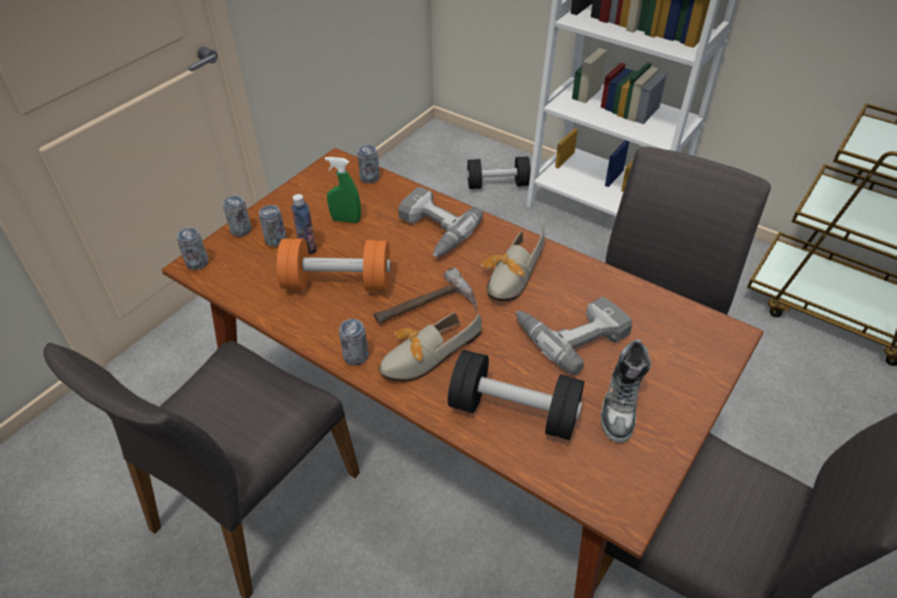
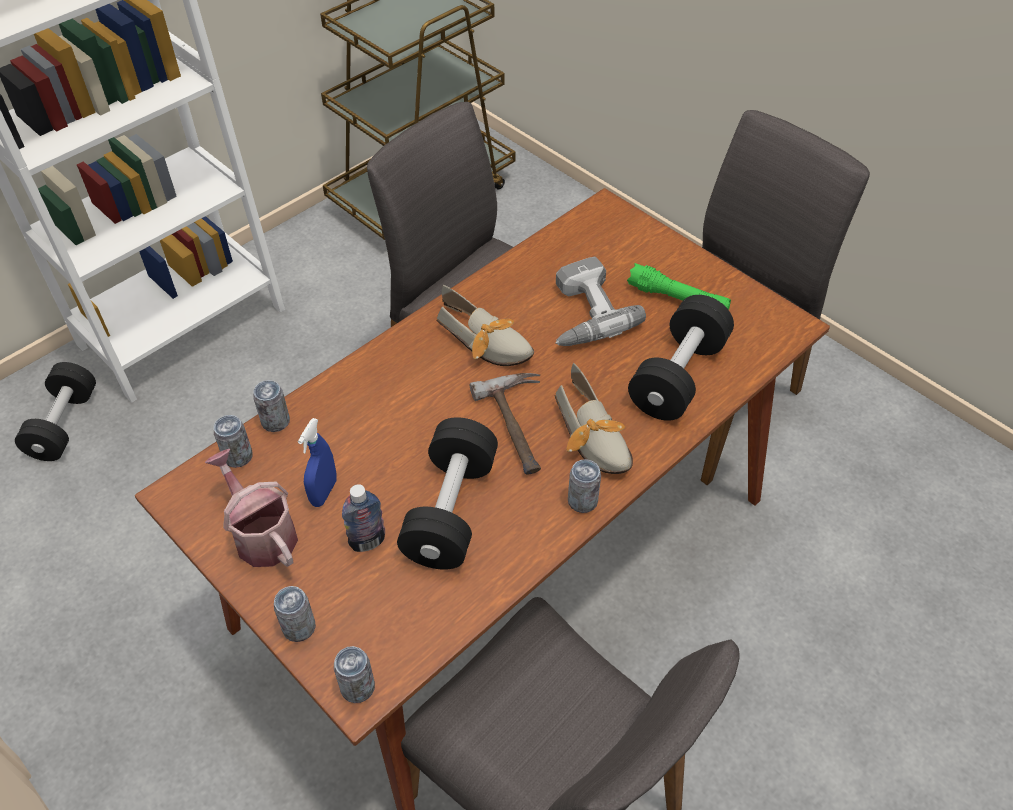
camera: 80 degrees left, 5 degrees up
(276, 240) = (339, 581): can -> can (275, 422)
(310, 201) = (261, 533): none -> watering can
(338, 283) = (450, 510): orange dumbbell -> black dumbbell
(346, 220) = (324, 492): green spray bottle -> blue spray bottle
(432, 231) = (381, 402): power drill -> none
(621, 404) = (677, 299): shoe -> green flashlight

